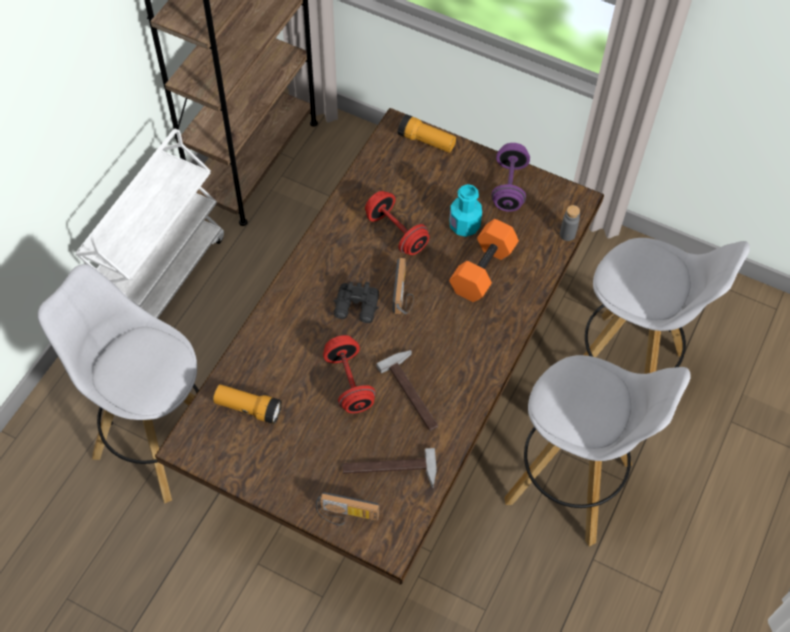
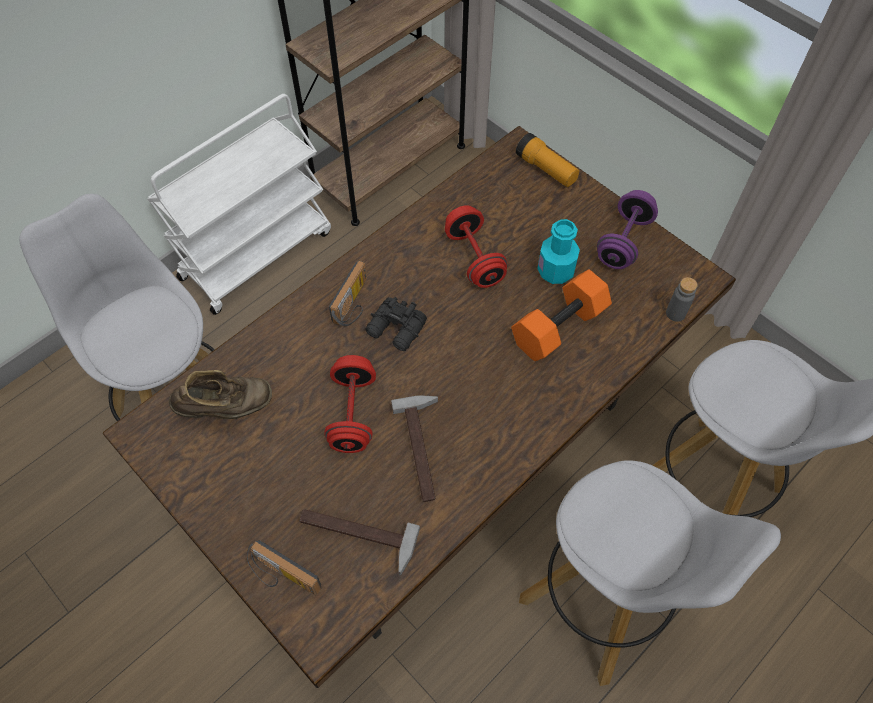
camera: 20 degrees right, 0 degrees up
(248, 408) = (227, 409): flashlight -> brown boot
(404, 294) = (456, 329): radio -> radio (354, 304)

